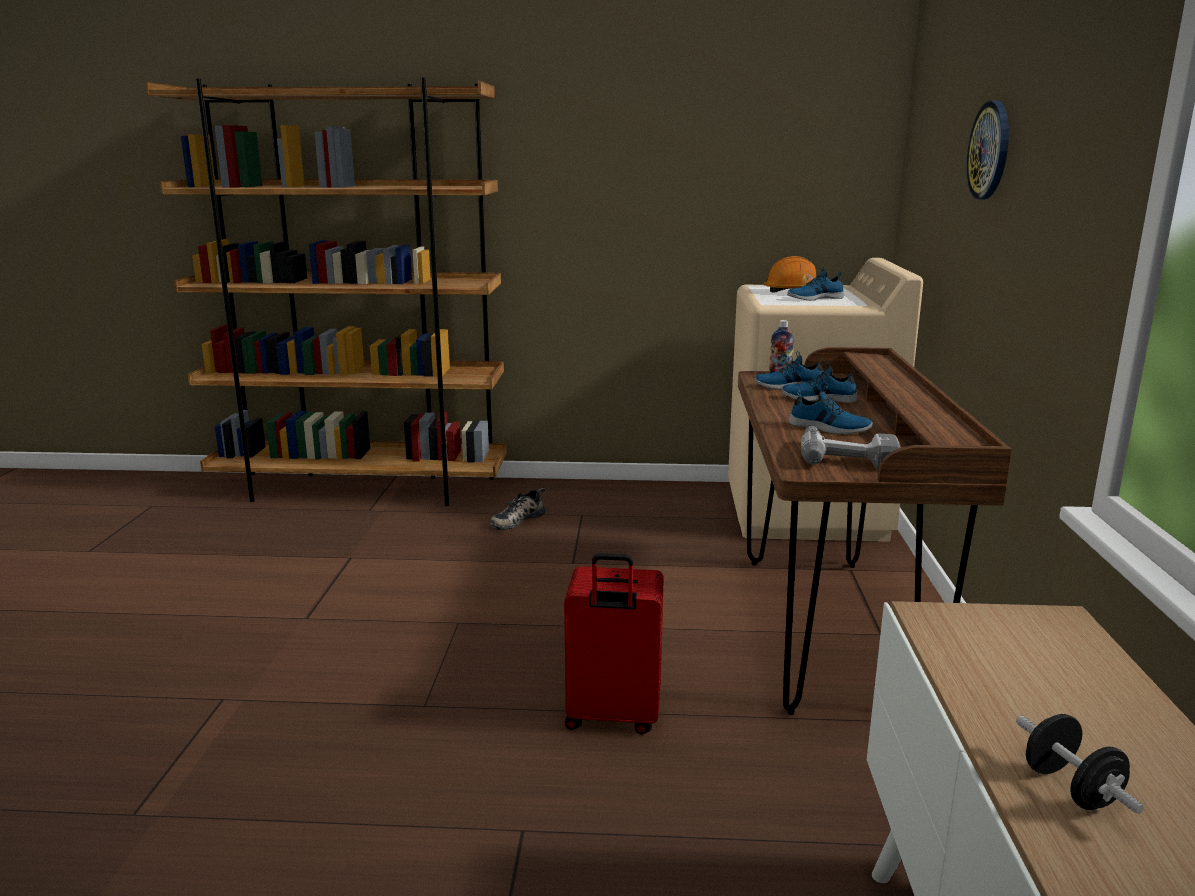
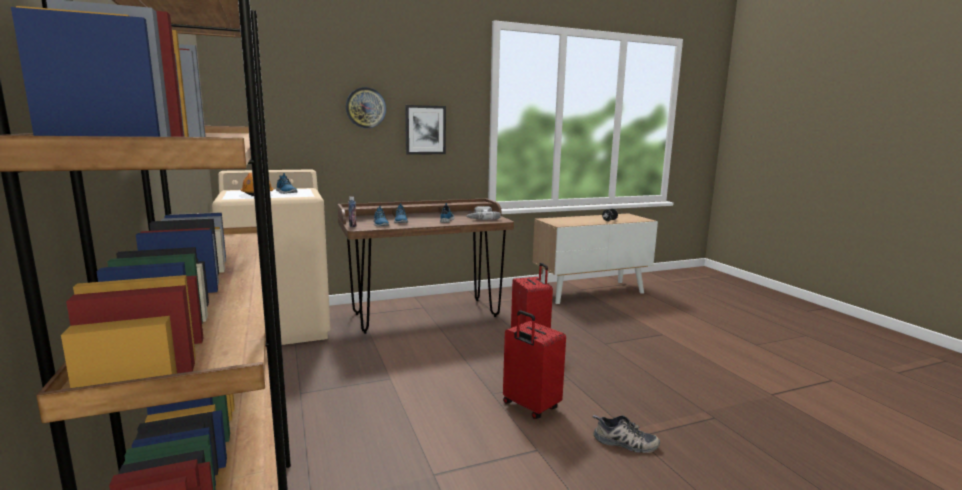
camera: 115 degrees left, 5 degrees down
(392, 641) = (530, 406): none -> red suitcase
(517, 519) = (316, 418): shoe -> shoe (624, 443)
(1042, 211) = (425, 130): none -> picture

